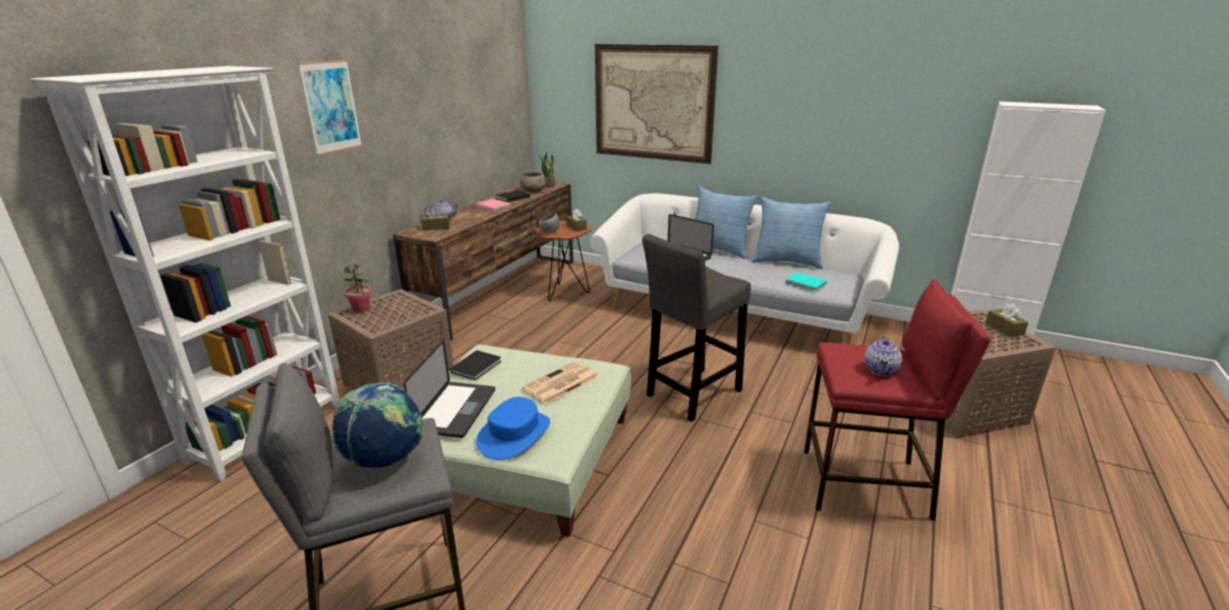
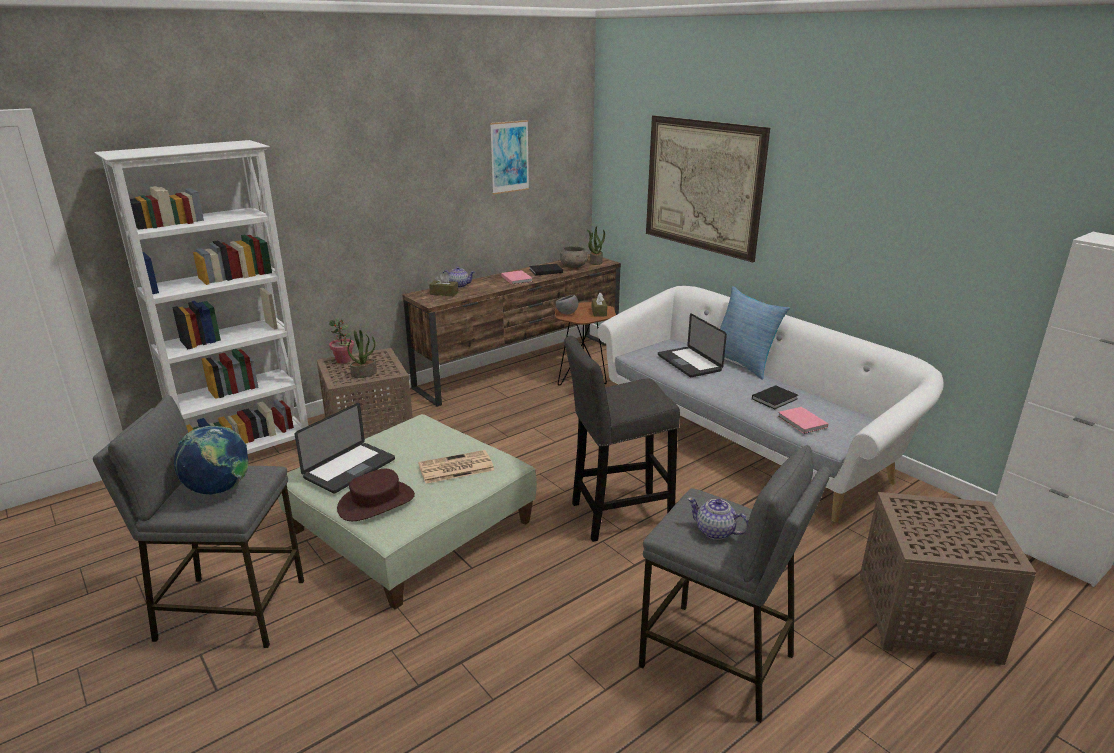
camera: 25 degrees right, 0 degrees up
(331, 107) = (349, 174): picture -> picture (509, 157)
(397, 317) = (364, 374): none -> potted plant
(477, 366) = (400, 434): black book -> black book (775, 399)
(514, 434) = (376, 502): blue hat -> brown hat
(787, 261) = (810, 391): pillow -> none
(806, 284) = (802, 422): turquoise book -> pink book
(865, 484) = (717, 661): red stool -> grey stool
(881, 369) = (715, 532): teapot -> teapot turned 75 degrees clockwise
(1004, 328) = (990, 532): brown tissue box -> none

